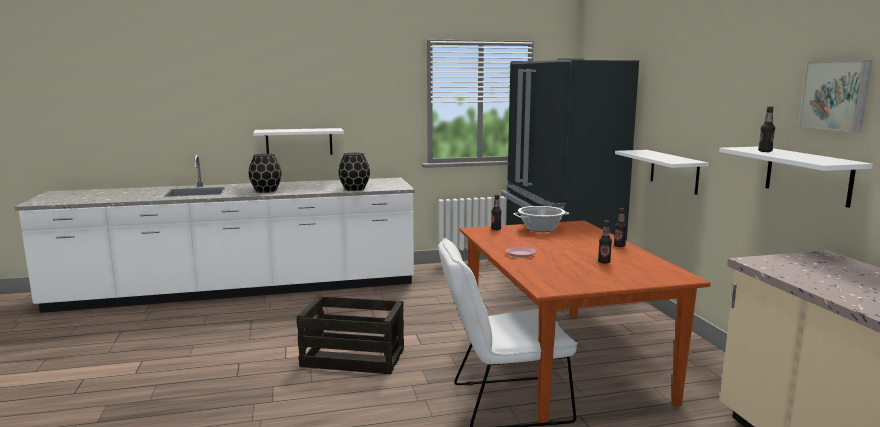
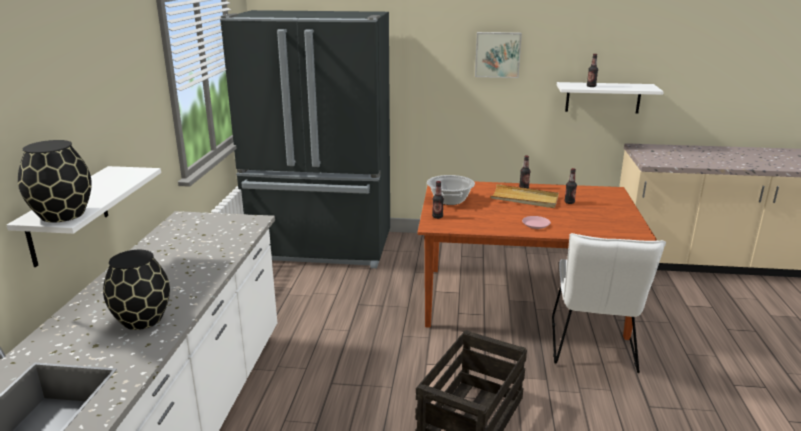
camera: 70 degrees left, 10 degrees up
(355, 189) = (225, 248): black vase -> black vase (63, 214)
(585, 248) = (524, 199): none -> beige tray
(674, 171) = (452, 113): white shelf -> none
(836, 95) = (625, 42): picture -> picture (497, 54)

